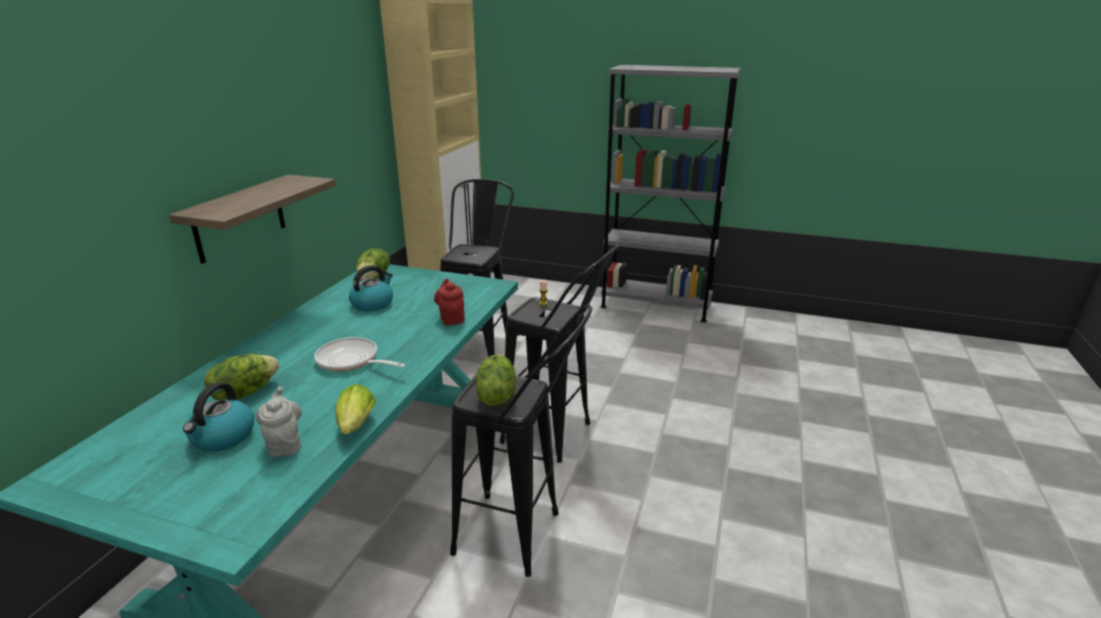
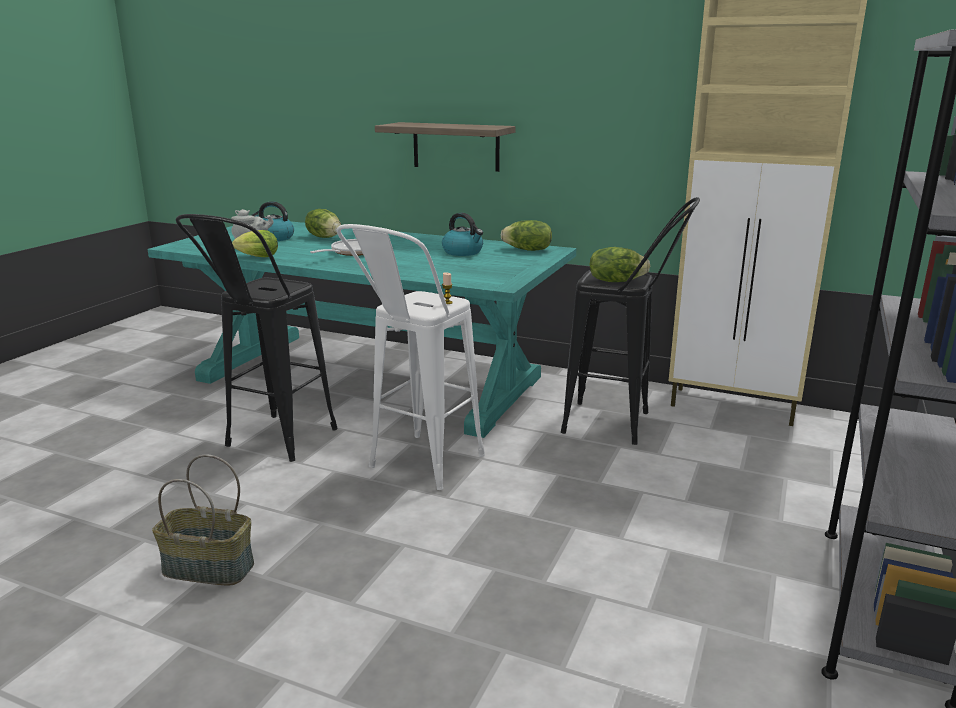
camera: 95 degrees right, 5 degrees down
(451, 318) = (418, 272): red teapot -> none
(495, 395) = (264, 286): lettuce -> lettuce (616, 281)
(559, 437) = (417, 469): black stool -> white stool
(730, 523) = (207, 569): none -> basket

